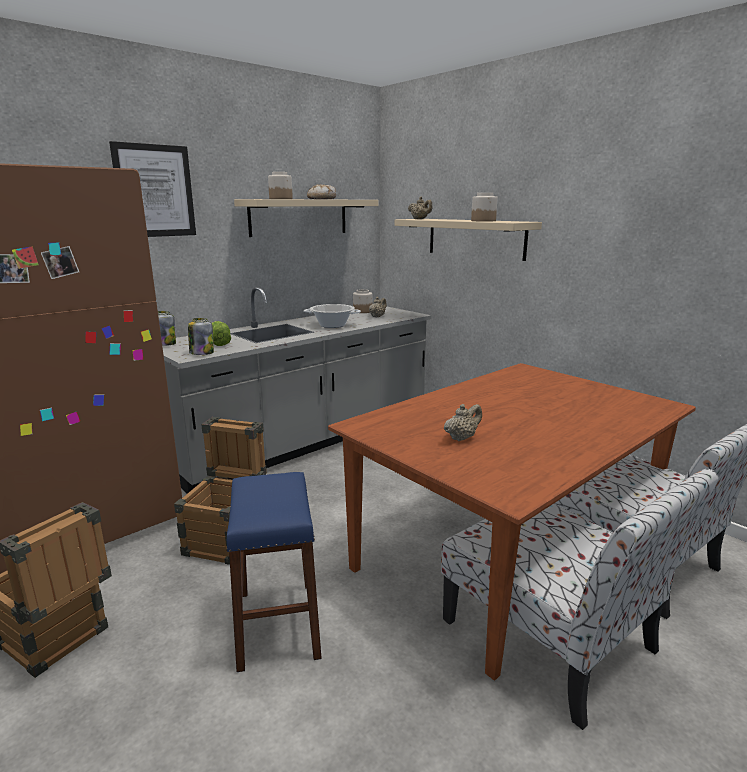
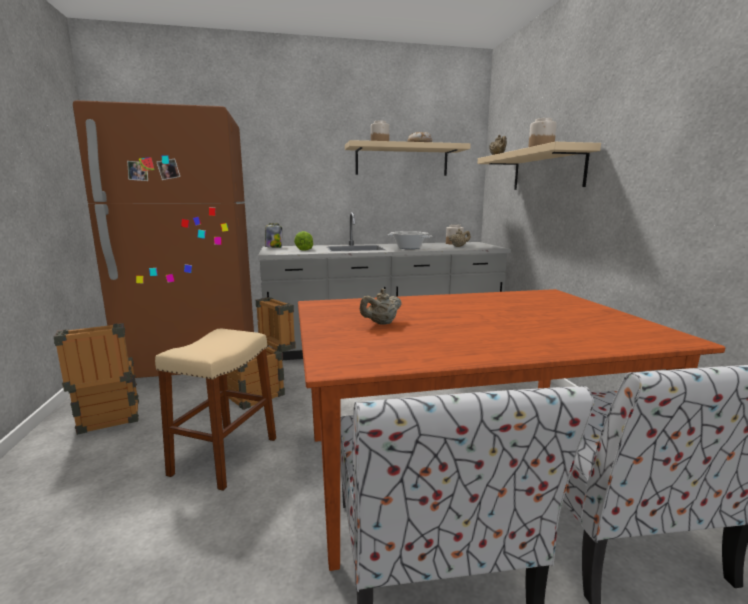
camera: 30 degrees right, 5 degrees down
(154, 191) = (283, 137): picture -> none
(201, 353) = (283, 252): jar -> none
(277, 624) = (225, 456): blue stool -> beige stool
(461, 438) = (381, 323): beige teapot -> beige teapot turned 150 degrees clockwise

